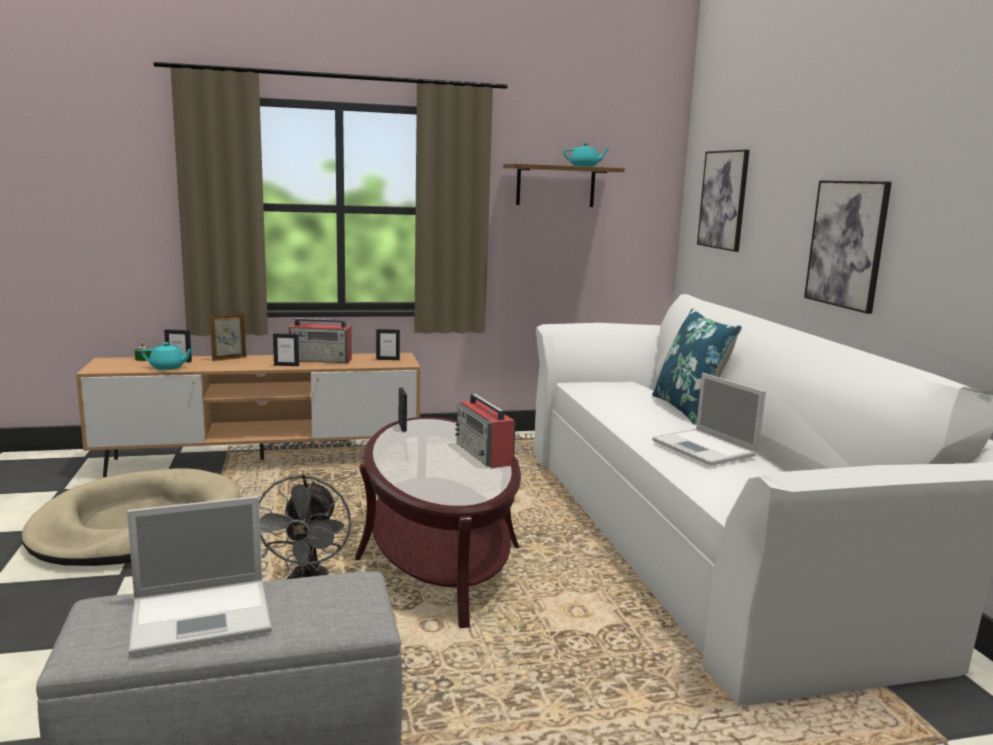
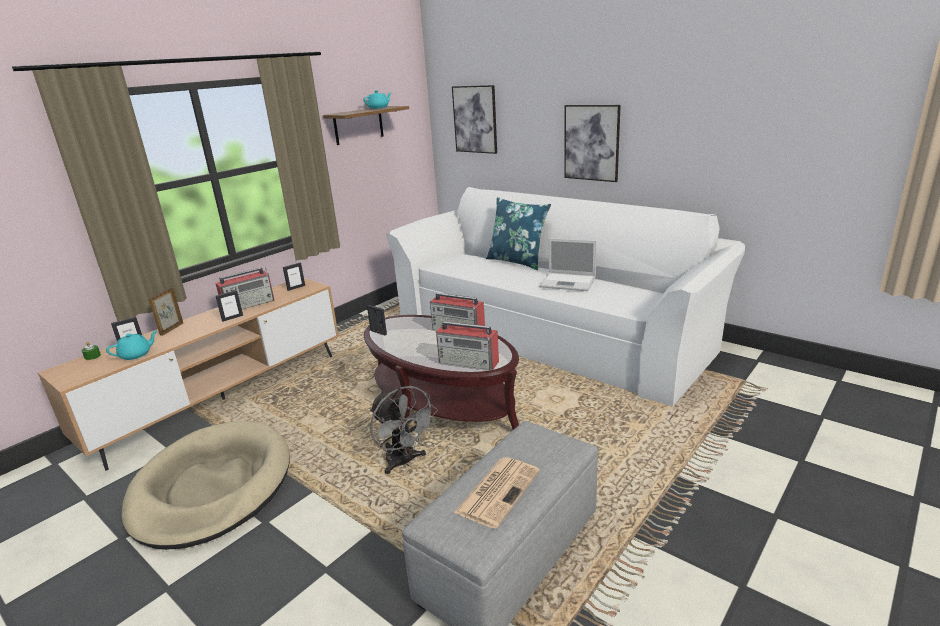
camera: 35 degrees left, 10 degrees up
(204, 615) = (498, 490): laptop -> newspaper
(429, 486) = (469, 362): none -> radio

